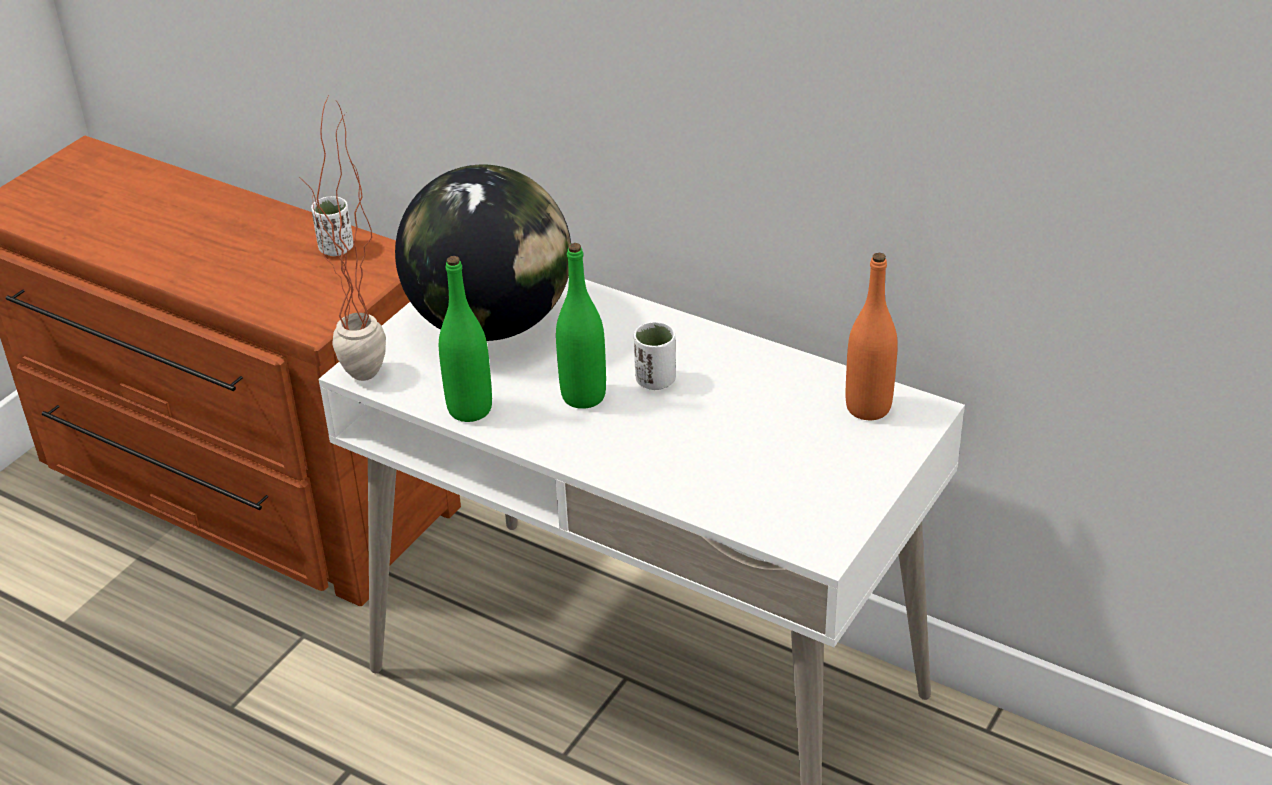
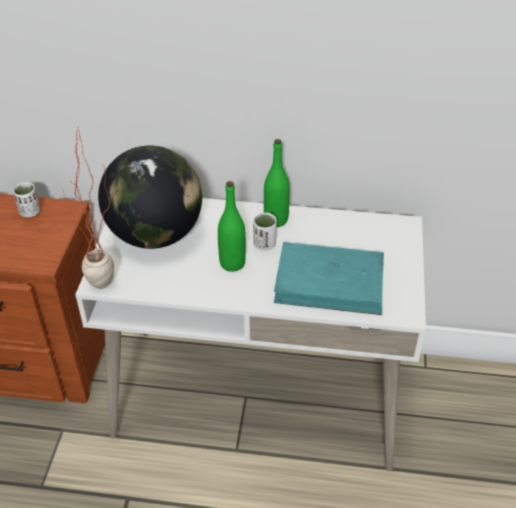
camera: 25 degrees left, 5 degrees up
(470, 409) = (175, 288): green bottle -> green bottle (276, 220)
(724, 466) = (330, 282): none -> turquoise book
(868, 407) = (379, 230): orange bottle -> none

